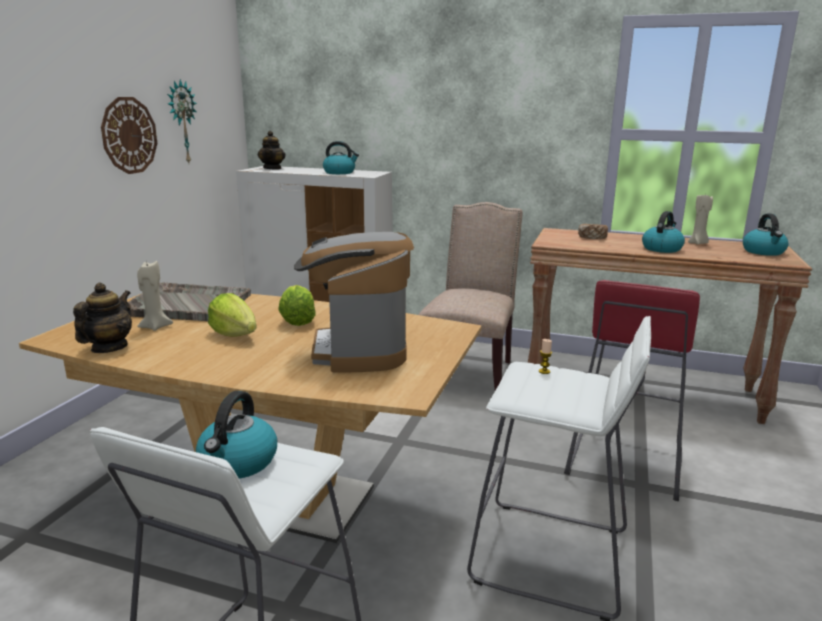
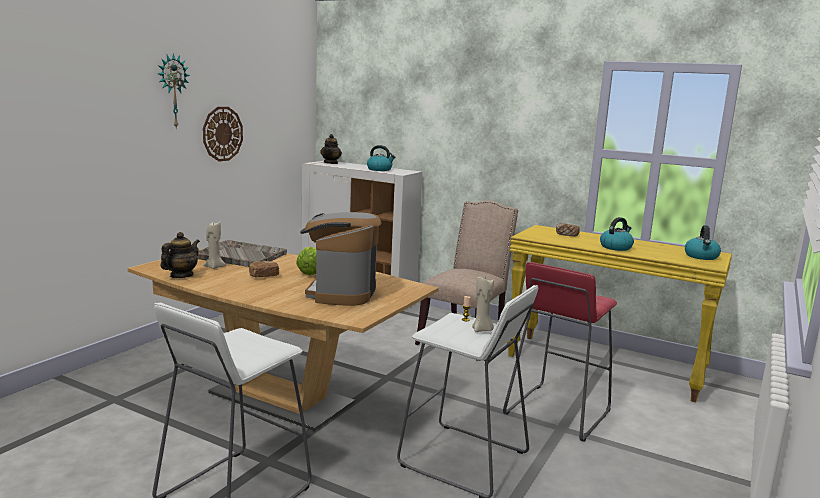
camera: 10 degrees right, 5 degrees down
(181, 122) = (263, 125): wall clock -> wall clock (172, 91)
(235, 334) = (264, 276): lettuce -> bread
(238, 463) = (237, 342): kettle -> none
(641, 389) = (604, 366): brown console table -> yellow console table
(698, 243) = (652, 246): beige candle -> beige candle (482, 330)

